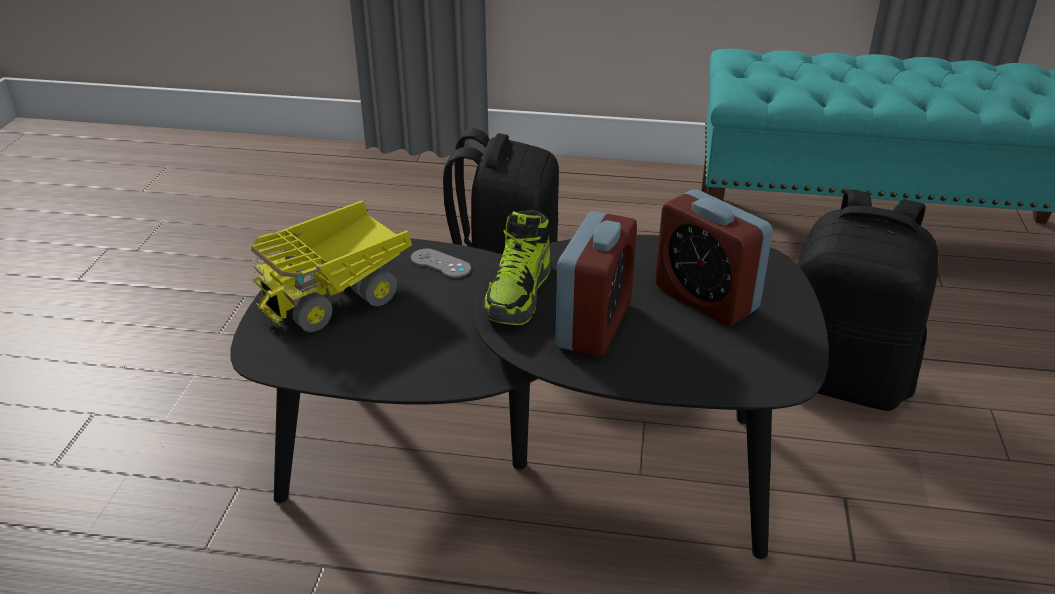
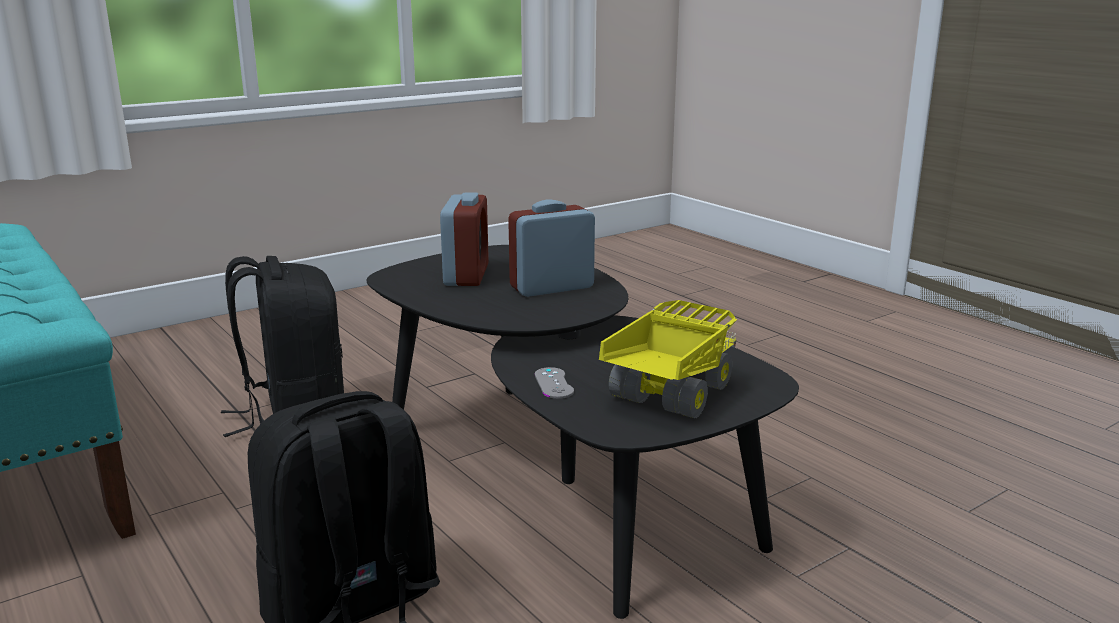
camera: 135 degrees left, 15 degrees down
(338, 296) = (668, 395): toy truck -> toy truck turned 60 degrees counterclockwise
(519, 294) = (564, 311): shoe -> none

